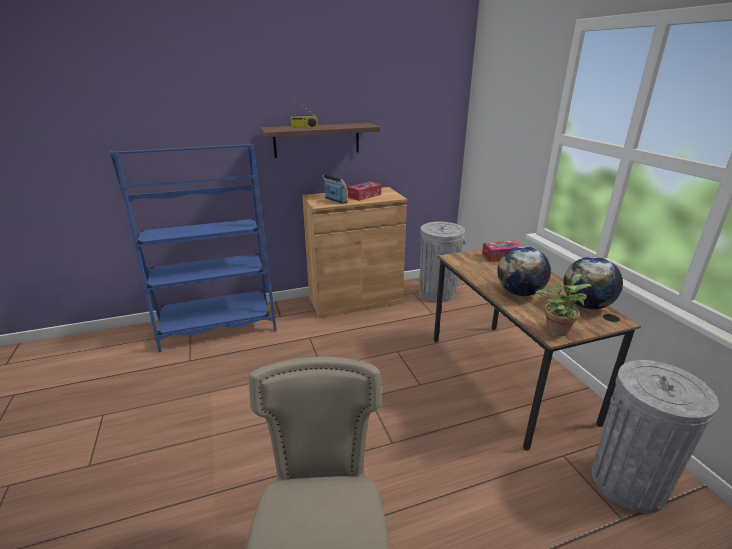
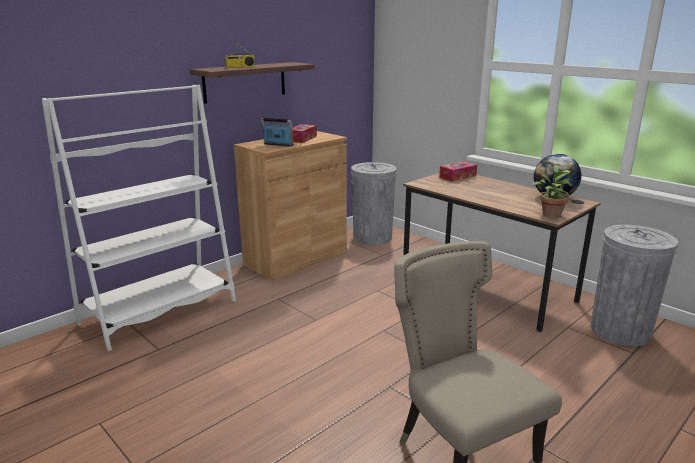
camera: 25 degrees left, 5 degrees down
(217, 326) = (160, 312): blue bookcase -> white bookcase
(519, 293) = (499, 197): globe -> none

